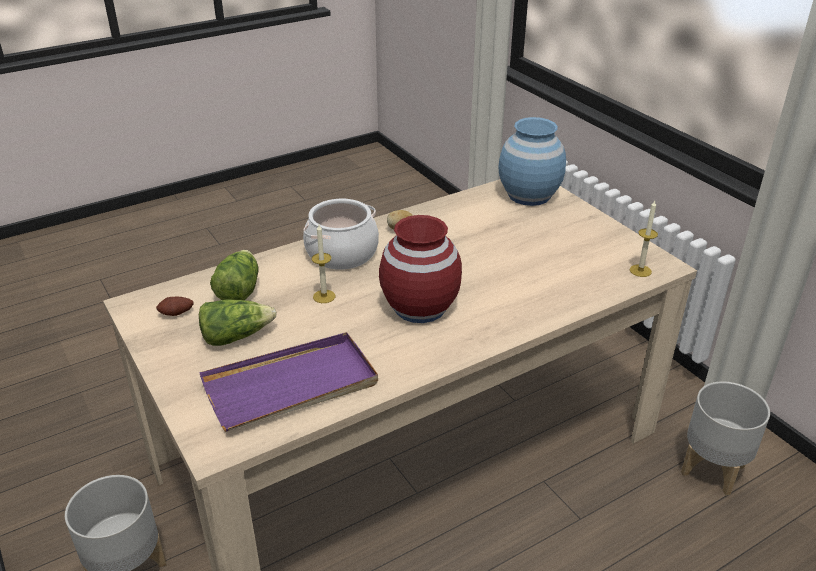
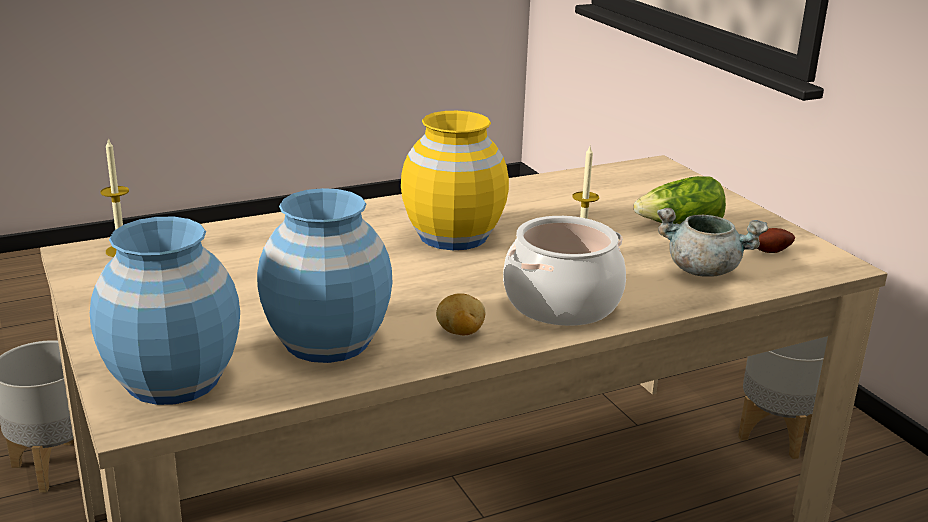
camera: 175 degrees left, 10 degrees down
(238, 289) = (704, 270): lettuce -> grey cooking pot
(291, 386) = (601, 191): purple tray -> none
(420, 307) = (453, 236): red vase -> yellow vase
(469, 219) = (327, 341): none -> blue vase

